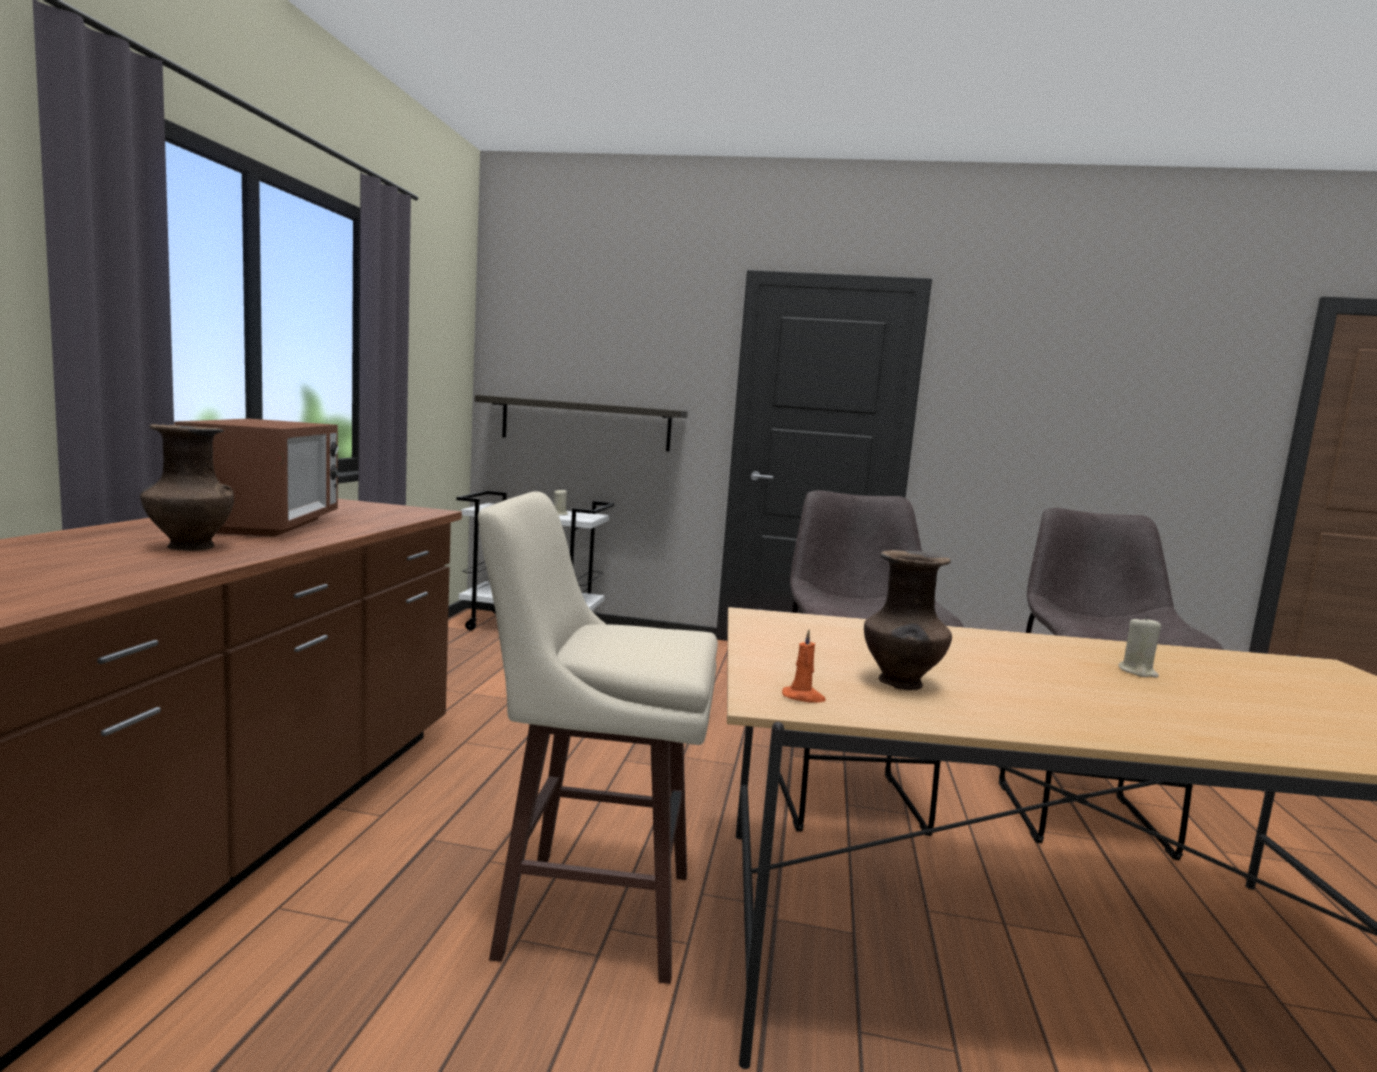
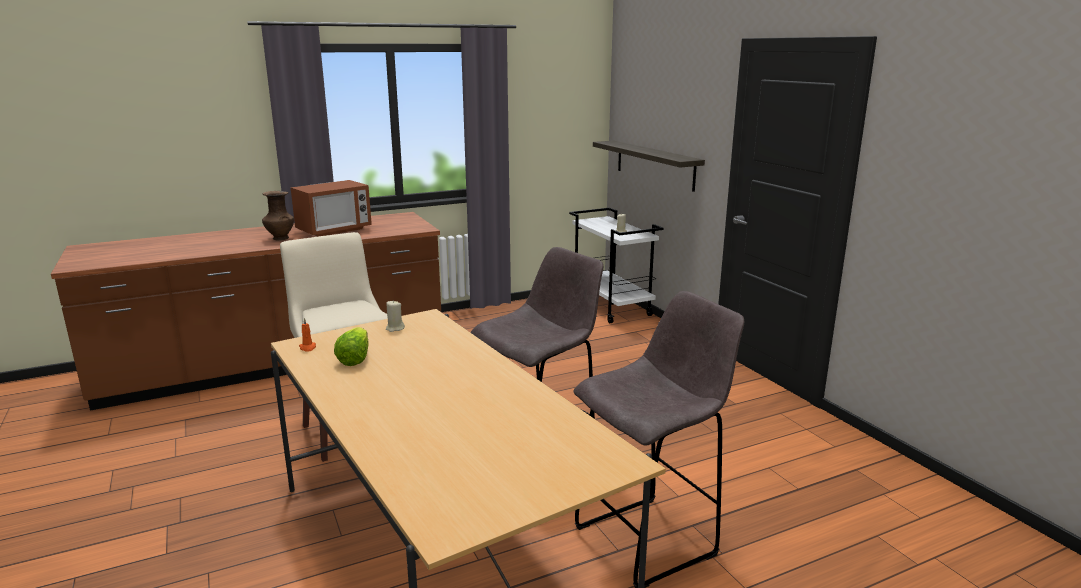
camera: 55 degrees right, 10 degrees up
(901, 684) = (355, 358): brown vase -> lettuce
(1137, 672) = (476, 403): beige candle -> beige candle (395, 328)

